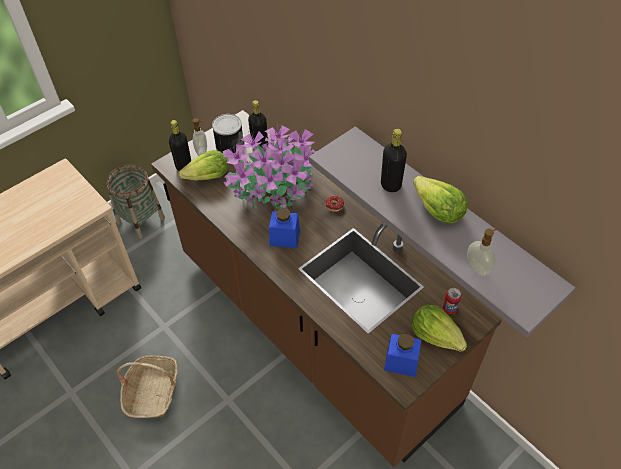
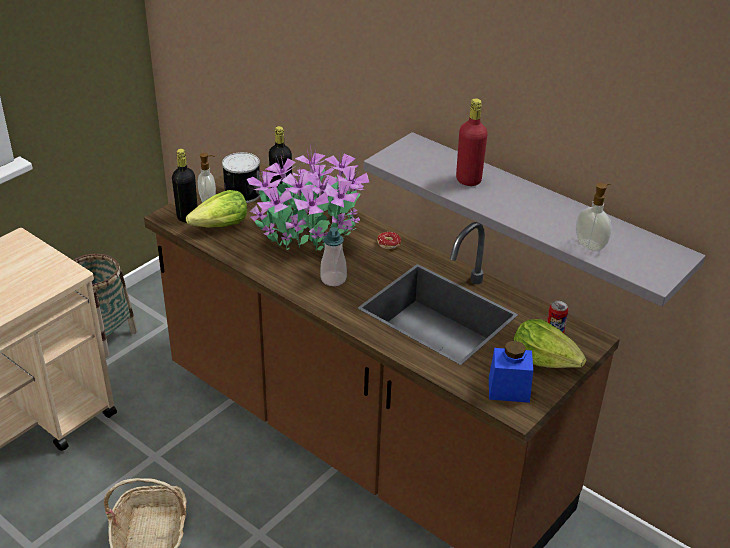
camera: 10 degrees left, 15 degrees down
(284, 238) = (333, 279): blue jar -> soap dispenser
(391, 185) = (468, 180): black bottle -> red bottle
(437, 210) = (528, 199): lettuce -> none

